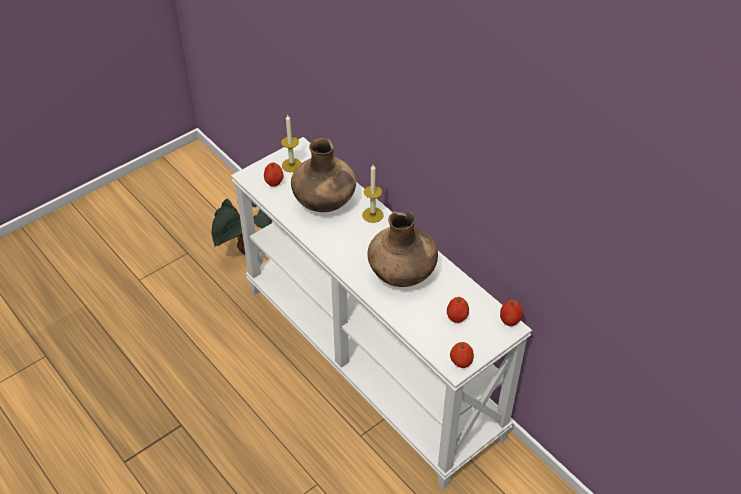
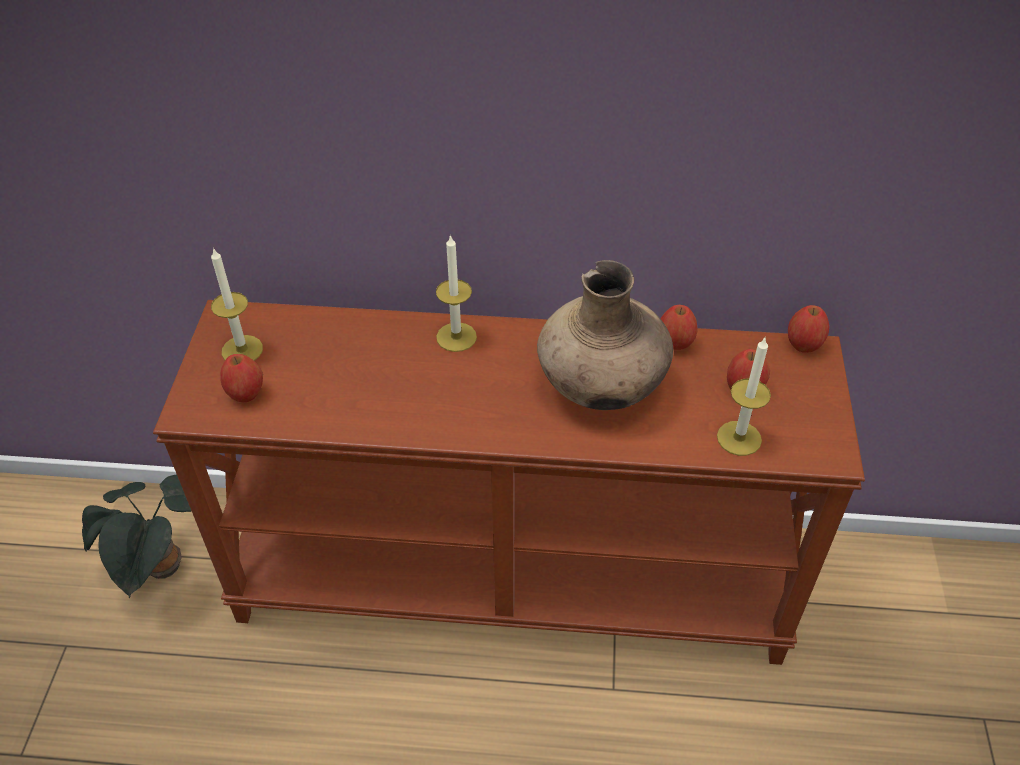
camera: 45 degrees left, 0 degrees up
(324, 202) = (363, 368): brown vase -> none
(372, 360) = (512, 576): white console table -> brown console table
(427, 333) = (739, 438): none -> candle
(461, 362) = (829, 442): apple -> apple (674, 344)

